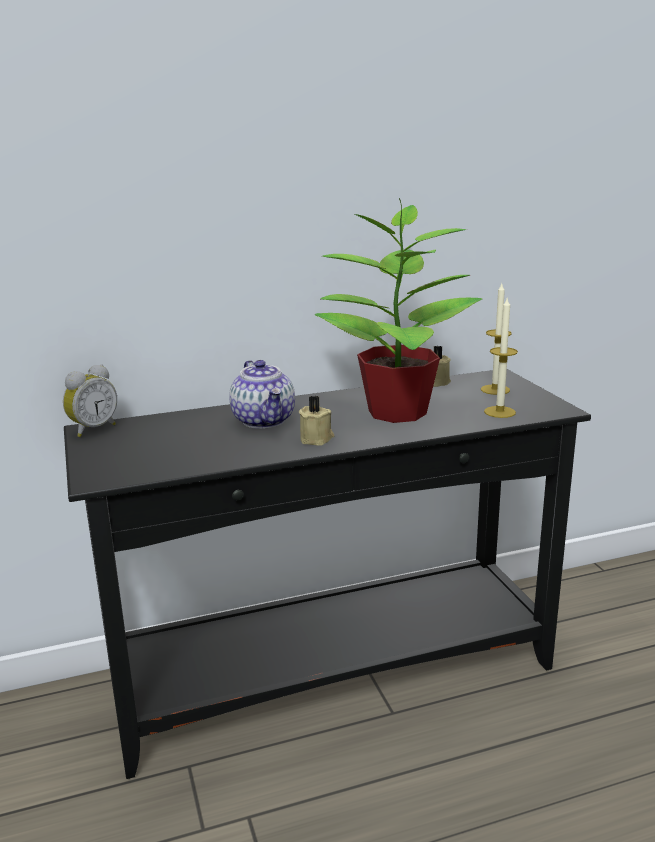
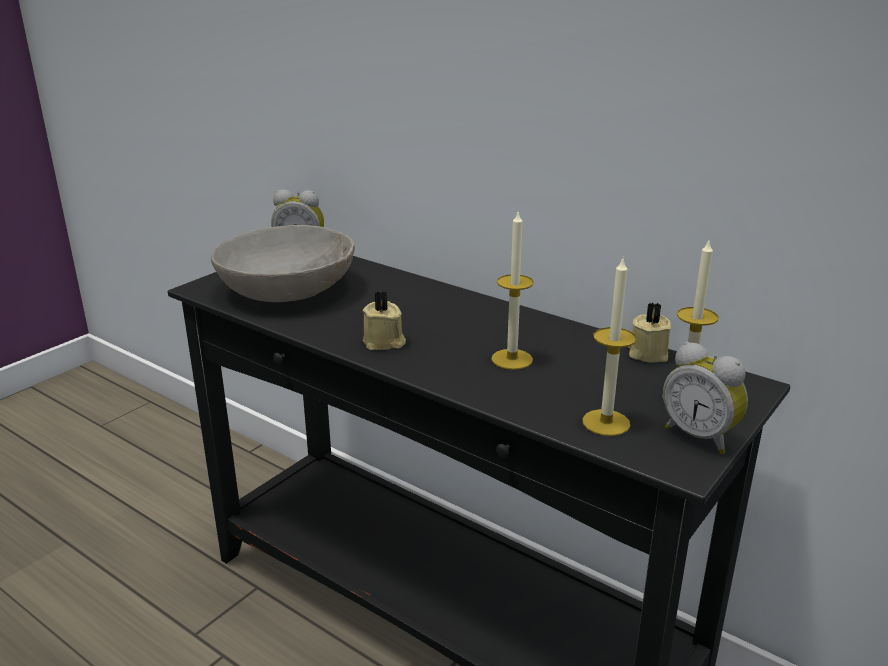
camera: 55 degrees right, 5 degrees up
(165, 449) = (287, 289): none -> grey bowl
(264, 421) = (401, 305): teapot -> none
(395, 412) = (512, 359): potted plant -> candle
(536, 398) = (700, 436): none -> alarm clock

